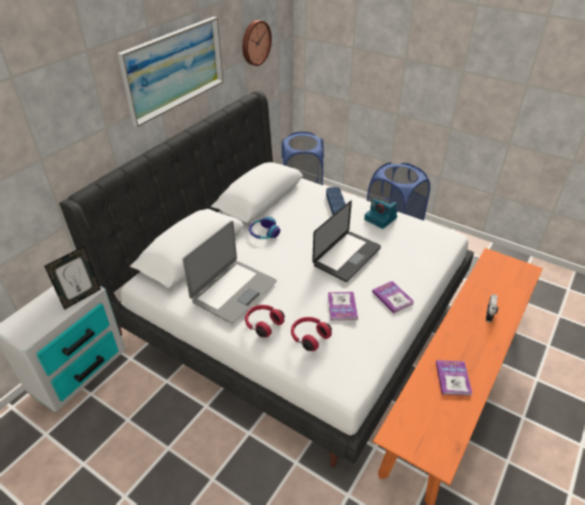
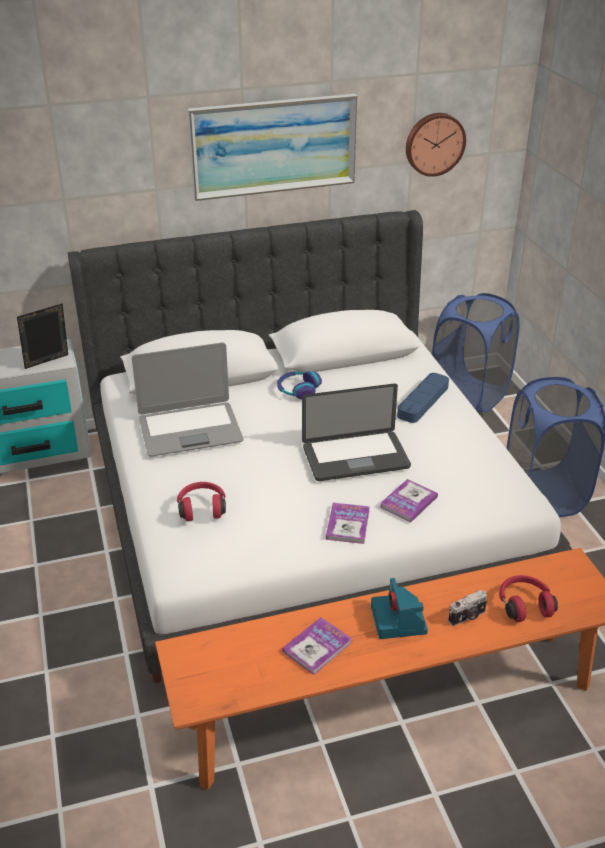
camera: 40 degrees right, 5 degrees down
(81, 297) = (48, 363): picture frame -> picture frame turned 150 degrees clockwise
(263, 324) = (177, 473): red headphones -> red headphones (524, 605)
(342, 306) = (275, 500): book -> book (408, 502)
(381, 218) = (461, 439): camera -> camera (399, 621)

